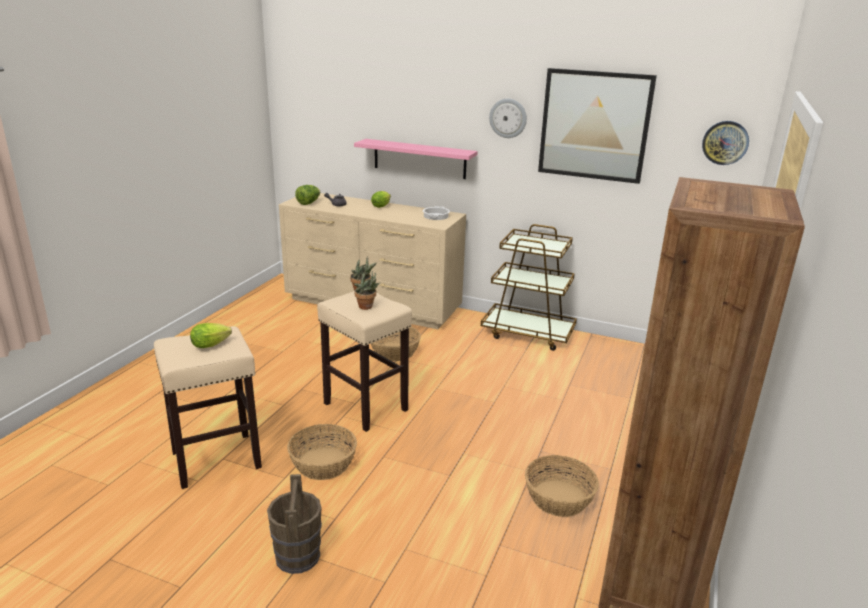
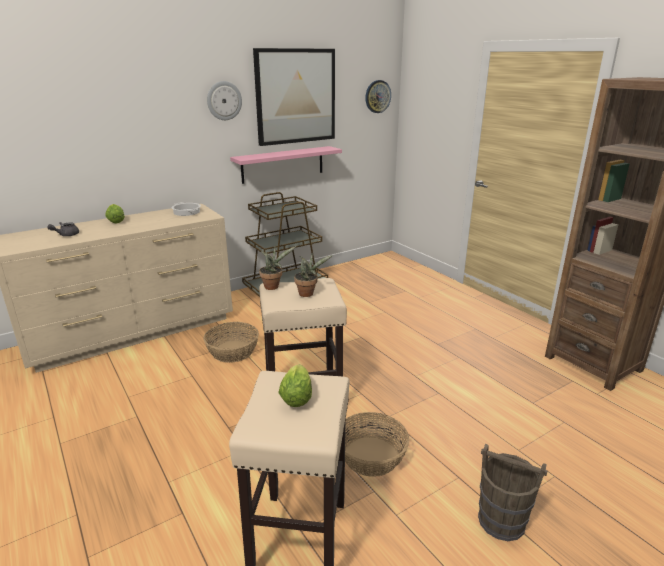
camera: 55 degrees left, 0 degrees up
(308, 203) = (28, 244): lettuce -> none
(419, 159) = (138, 160): pink shelf -> pink shelf (283, 164)
(559, 498) = (495, 359): basket -> none

